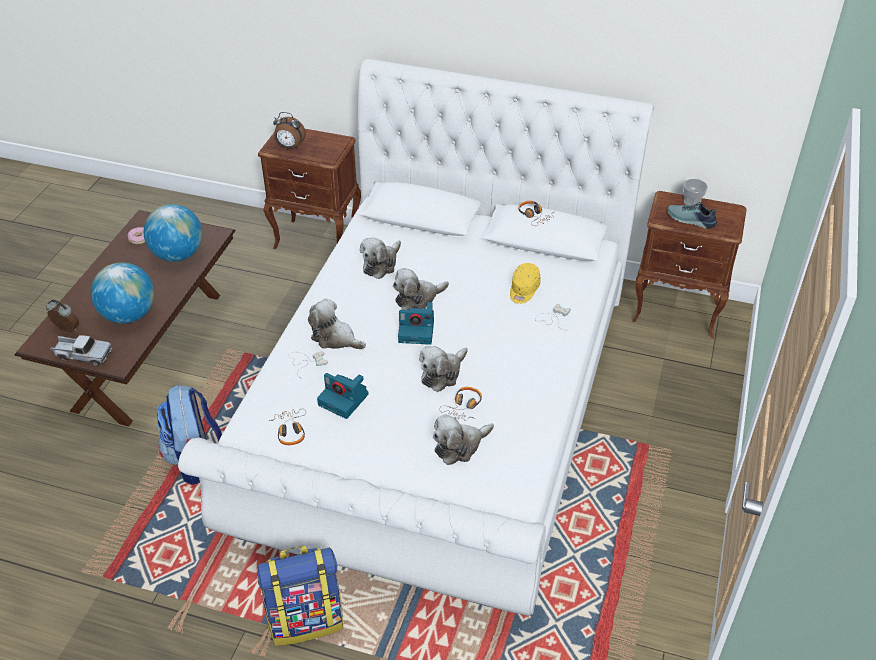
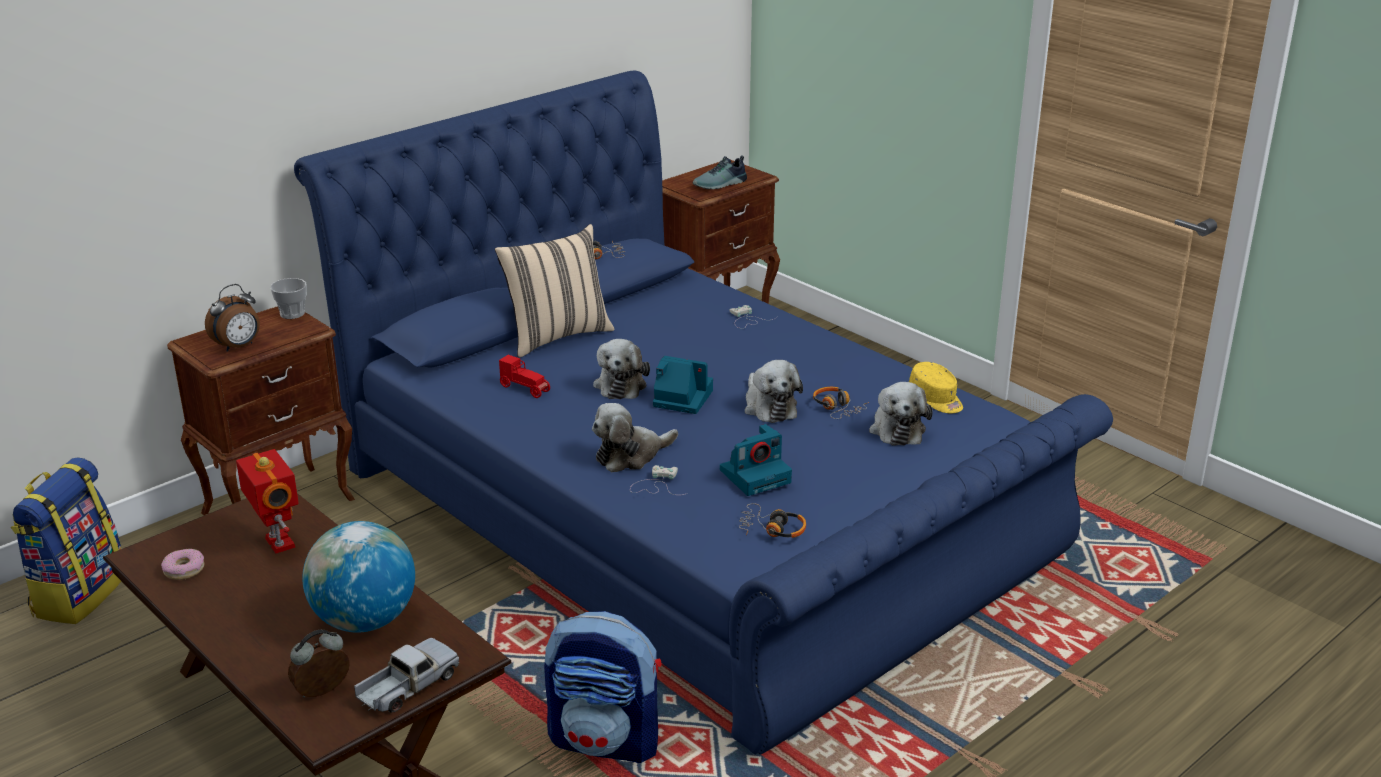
camera: 60 degrees left, 15 degrees down
(178, 255) = (277, 543): globe -> toy robot
(306, 619) = (966, 717): backpack -> backpack (79, 594)
(381, 264) = (525, 389): plush toy -> red toy car
(417, 331) = (681, 398): camera -> camera turned 105 degrees counterclockwise
(437, 398) = (689, 508): white bed -> blue bed
(456, 247) = (556, 336): none -> beige pillow
(523, 290) = (682, 321): yellow cap -> yellow cap (936, 399)
(692, 202) = (694, 175): cup -> cup (292, 314)

